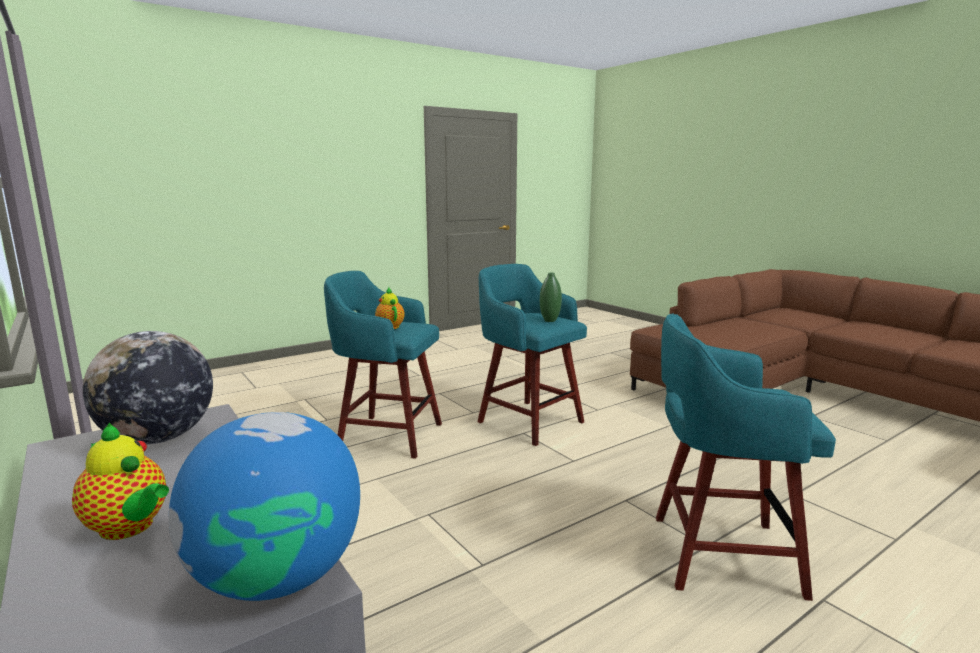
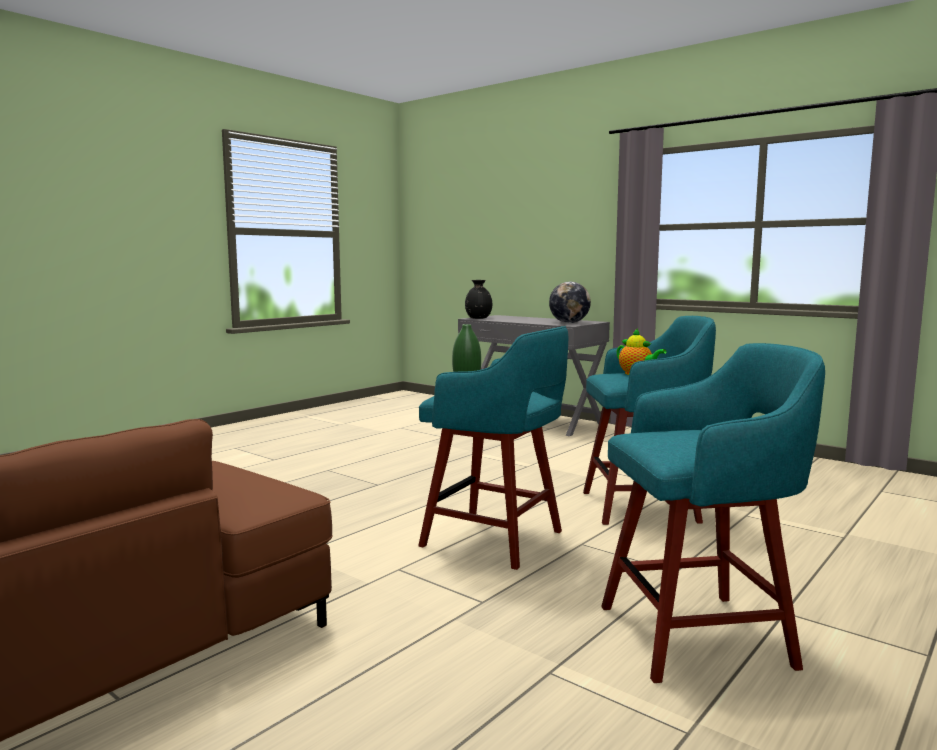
camera: 165 degrees right, 5 degrees down
(130, 528) = (527, 319): teapot -> none
(278, 576) = (478, 318): globe -> black vase
(719, 554) = (321, 468): turquoise stool -> turquoise stool (700, 635)

